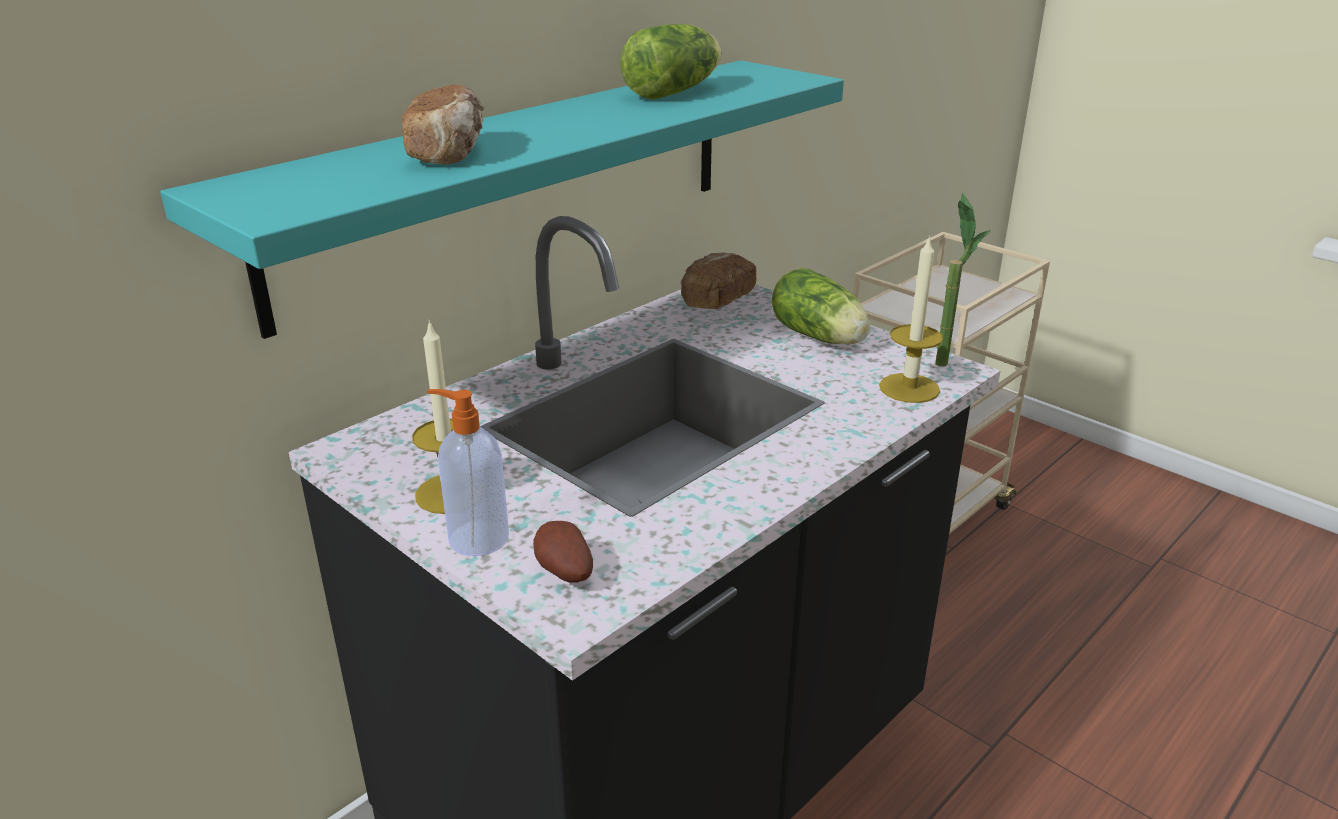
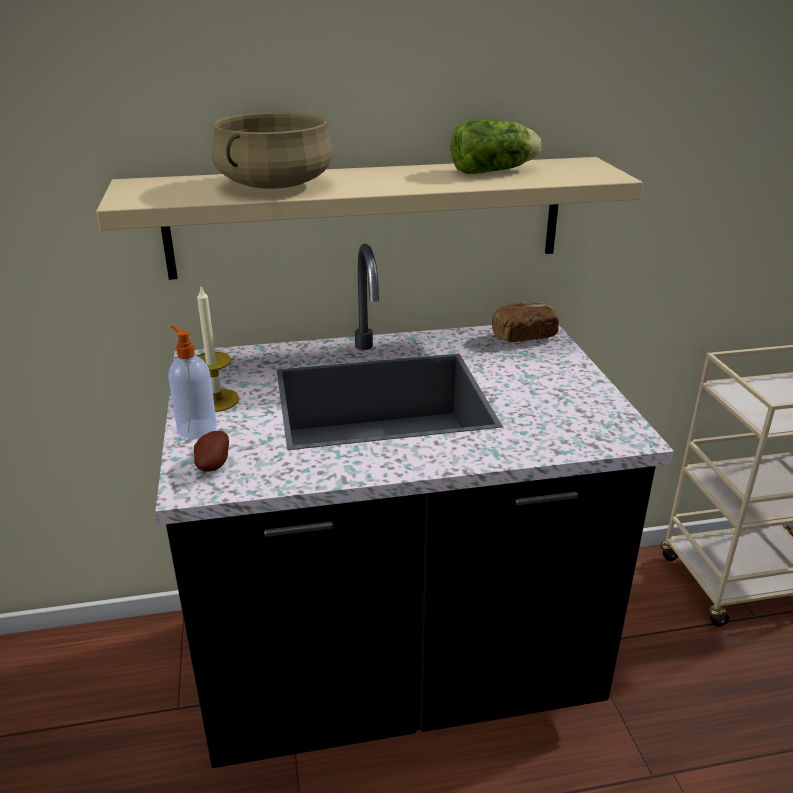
camera: 35 degrees right, 0 degrees up
(449, 153) = (275, 185): bread -> beige cooking pot
(516, 183) = (367, 217): turquoise shelf -> beige shelf
(821, 338) = (562, 384): lettuce -> none
(909, 388) = (578, 438): candle -> none
(944, 358) = (638, 427): potted plant -> none

